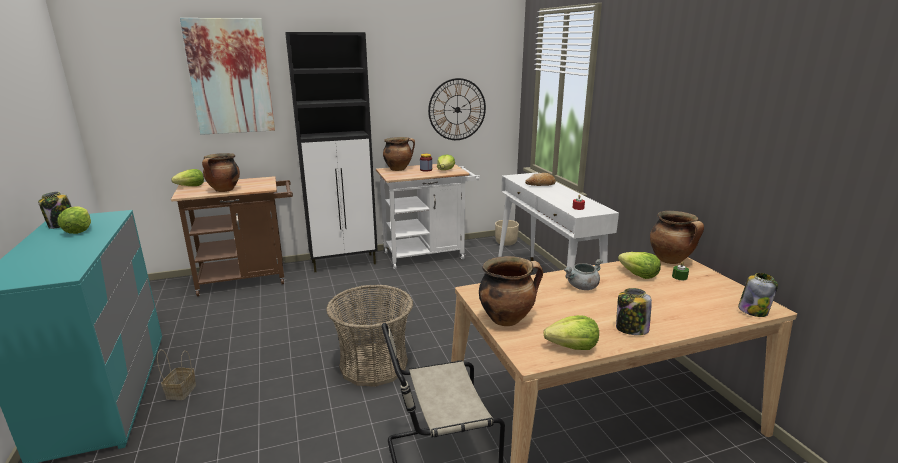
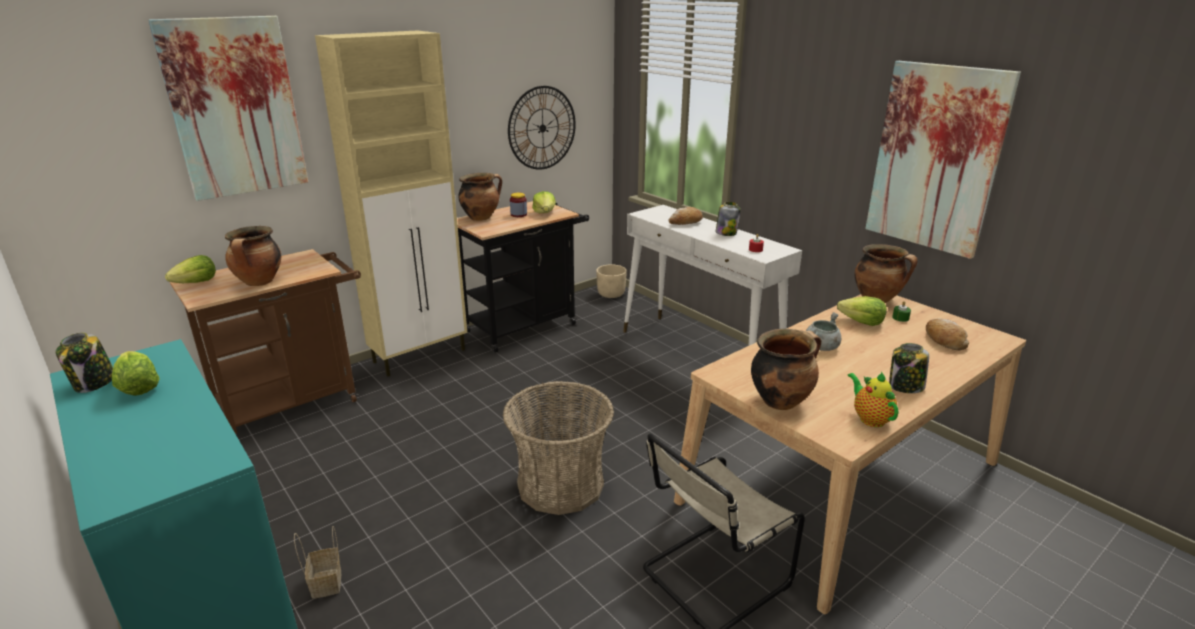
camera: 20 degrees left, 5 degrees up
(344, 263) = (421, 355): black cabinet -> beige cabinet
(428, 254) = (526, 325): white cart -> black cart
(572, 346) = (870, 418): lettuce -> teapot
(706, 300) = (944, 340): none -> bread
(727, 135) = (936, 158): none -> picture
(753, 310) = (990, 344): jar -> jar (726, 233)

